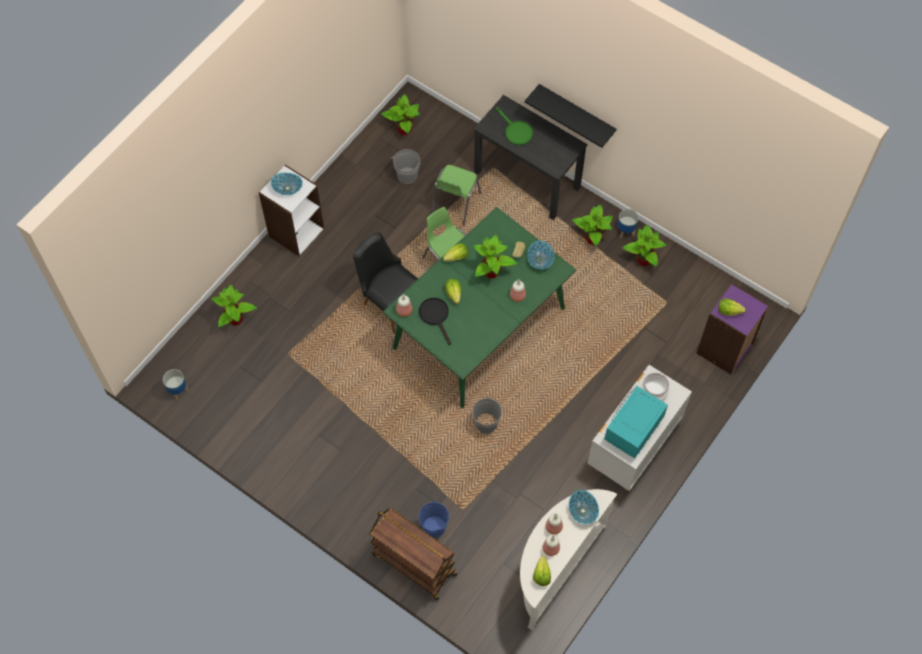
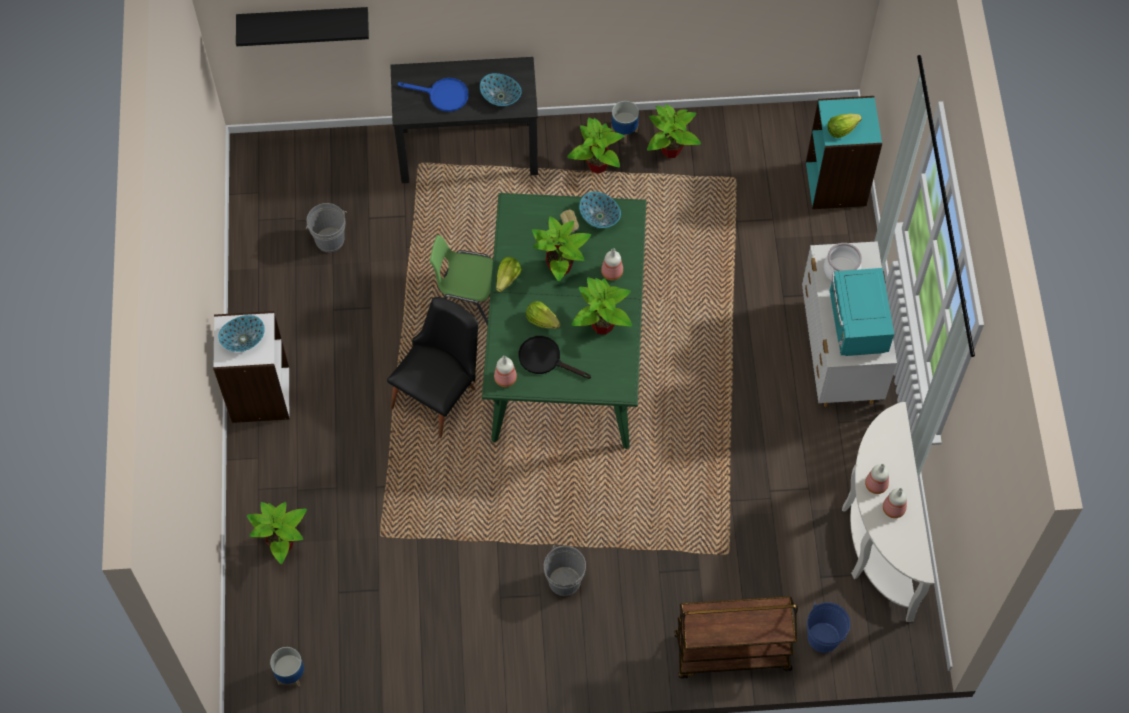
camera: 40 degrees left, 0 degrees up
(389, 301) = (440, 393): black chair -> black chair turned 120 degrees clockwise
(404, 129) = (277, 190): potted plant -> potted plant (602, 325)
(434, 527) = (716, 597): blue bucket -> blue bucket (823, 637)
(455, 204) = (414, 233): green chair -> none
(486, 424) = (669, 445): grey bucket -> grey bucket (564, 581)
(516, 131) = (443, 95): green frying pan -> blue frying pan
(541, 574) = (909, 543): lettuce -> none
(576, 113) = (507, 26): black shelf -> black shelf (303, 21)
(582, 511) = (888, 445): bowl -> bowl (500, 97)
(725, 349) = (836, 184): purple bookcase -> turquoise bookcase

